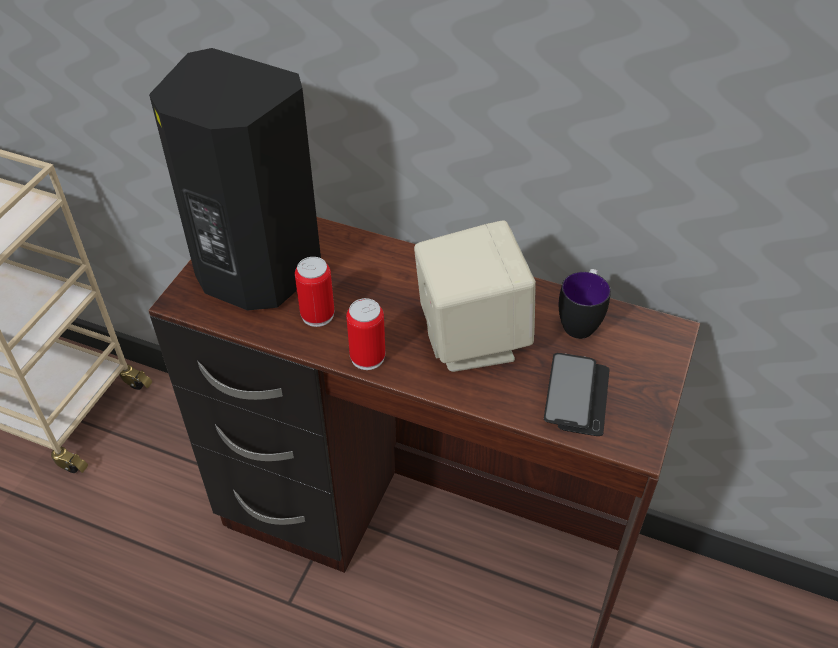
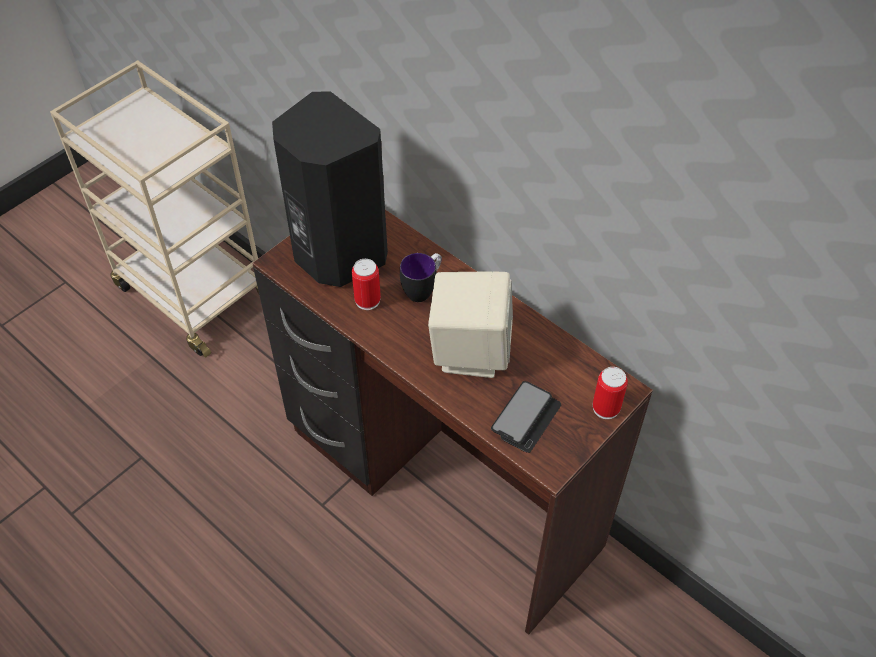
camera: 20 degrees right, 5 degrees up
(367, 357) = (389, 343): can -> can (606, 408)
(581, 321) = (559, 361): mug -> mug (423, 289)

